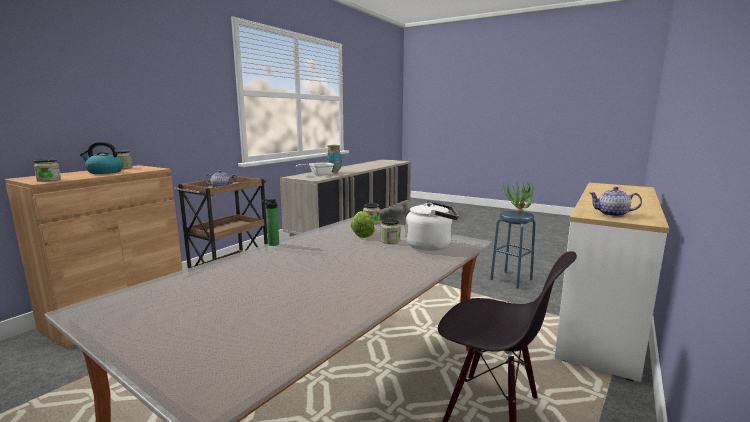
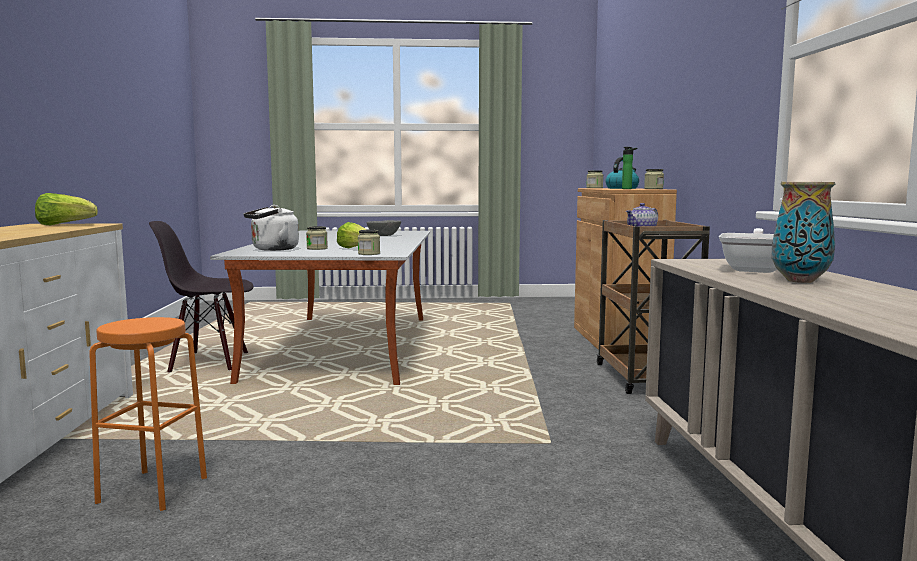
camera: 145 degrees right, 5 degrees down
(220, 283) = (384, 235): none -> grey bowl
(272, 244) = (413, 242): bottle -> bottle (628, 189)
(511, 279) = (153, 489): blue stool -> orange stool
(518, 214) = (137, 324): potted plant -> none
(612, 214) = (64, 225): teapot -> lettuce

